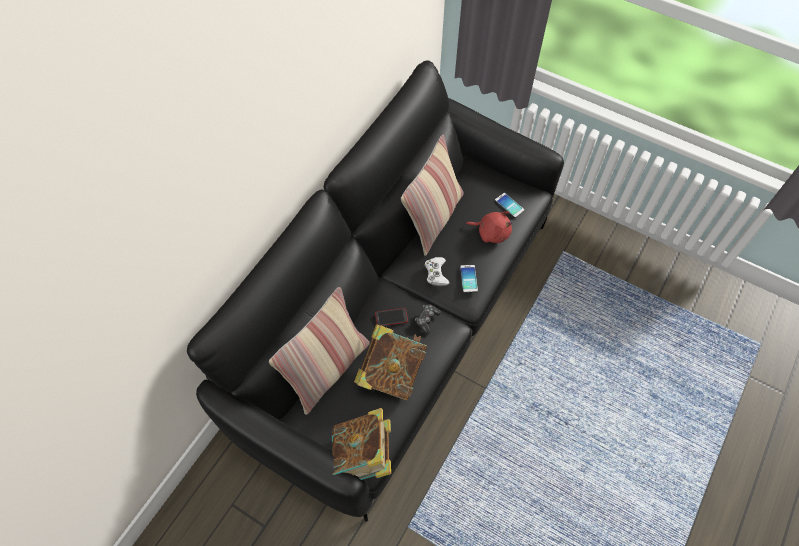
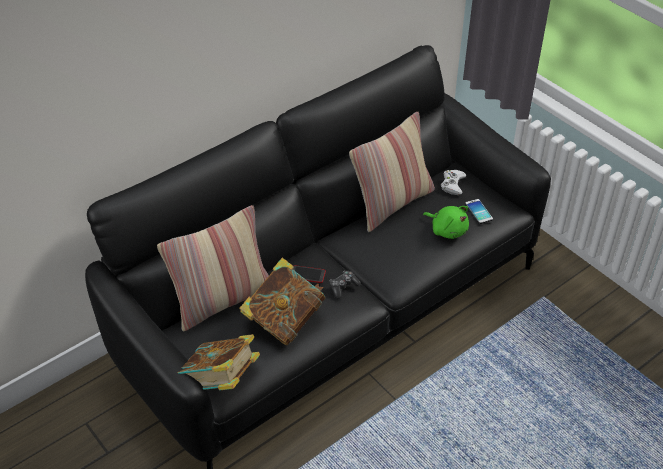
camera: 20 degrees right, 15 degrees down
(436, 273) = (372, 250): white game controller -> white game controller (452, 184)
(468, 279) = (403, 263): phone -> none
(491, 232) = (447, 230): red plush toy -> green plush toy

